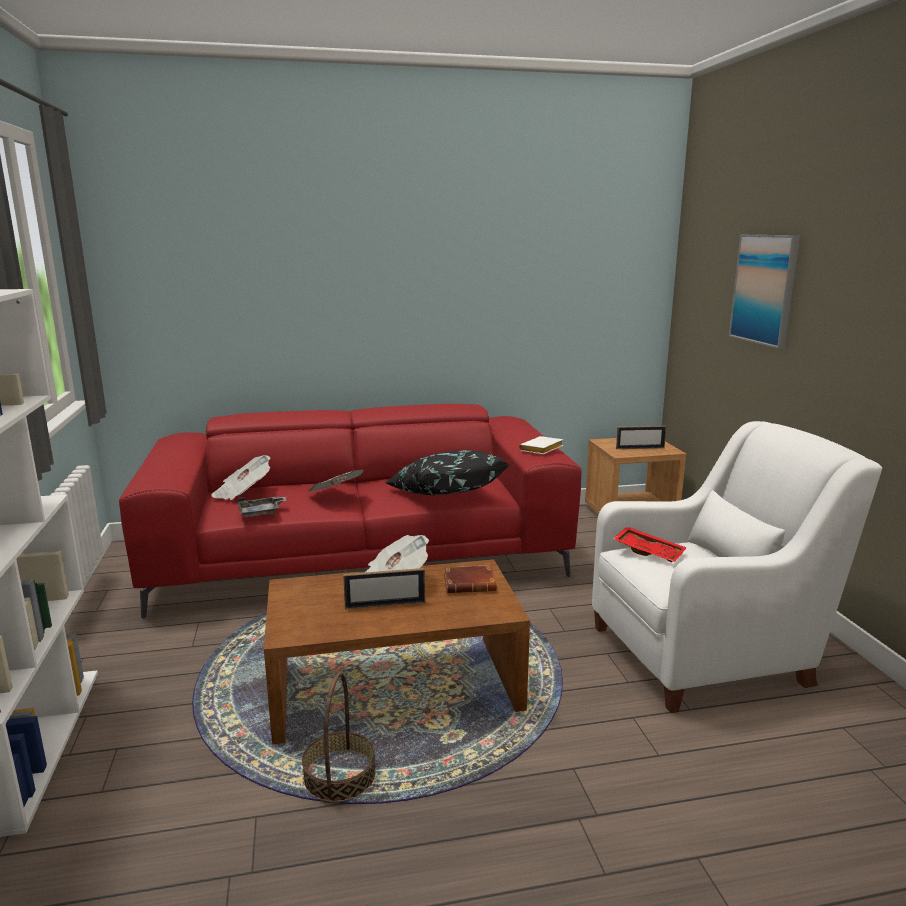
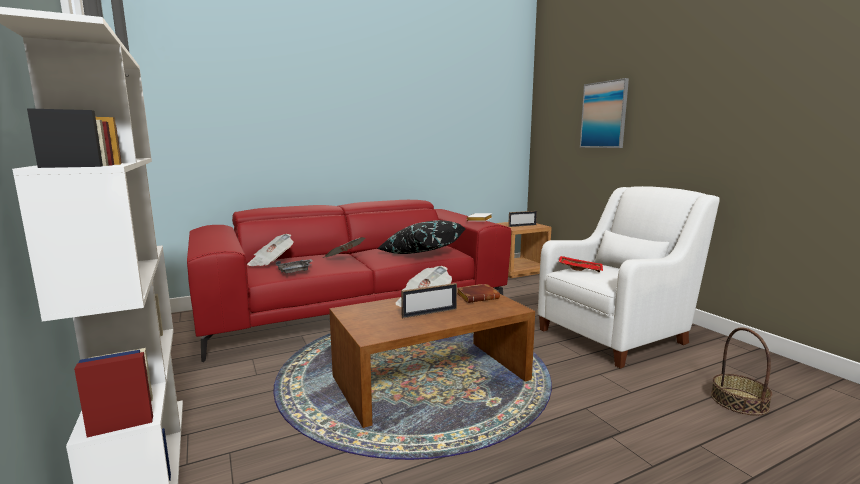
camera: 15 degrees left, 5 degrees down
(339, 776) = (428, 440): basket -> basket (739, 401)

